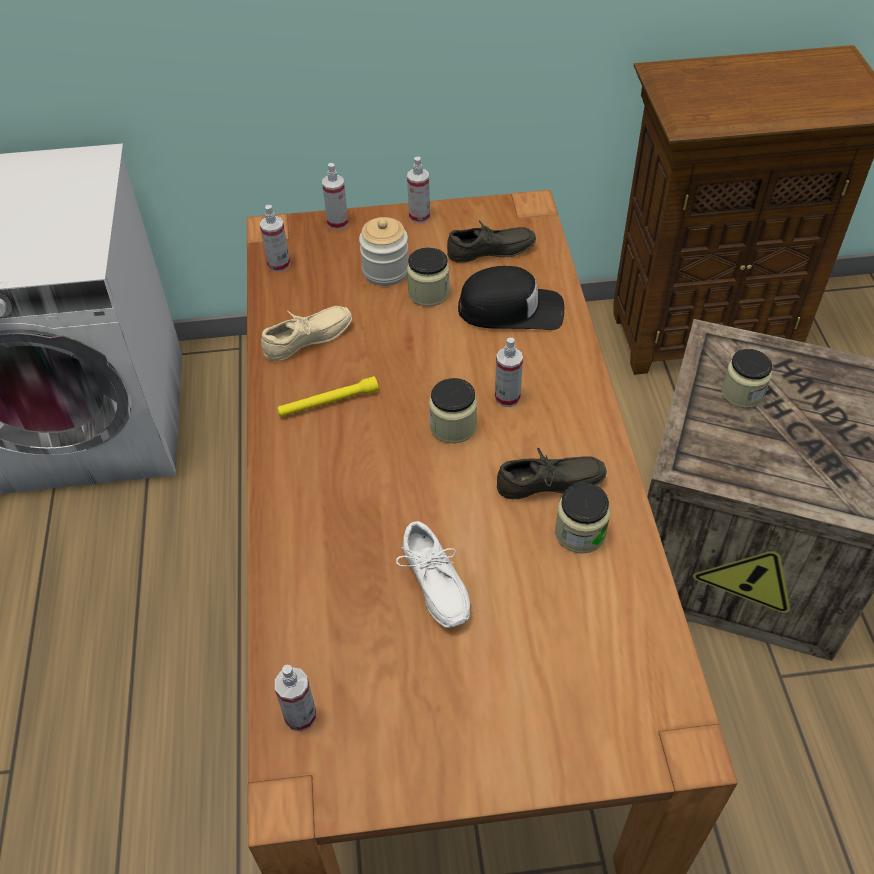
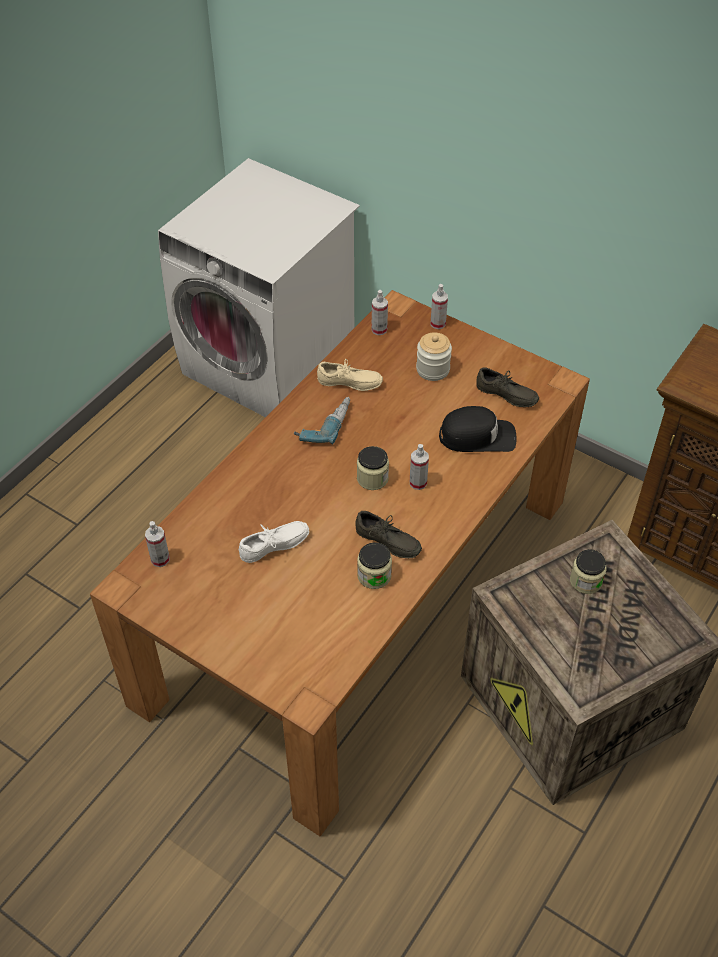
camera: 40 degrees right, 0 degrees up
(328, 402) = (324, 423): yellow flashlight -> power drill
(419, 216) = (489, 348): spray bottle -> none
(428, 293) = (442, 397): jar -> none
(432, 586) = (275, 547): white shoe -> white shoe turned 135 degrees counterclockwise
(511, 309) = (477, 436): black cap -> black cap turned 45 degrees counterclockwise

